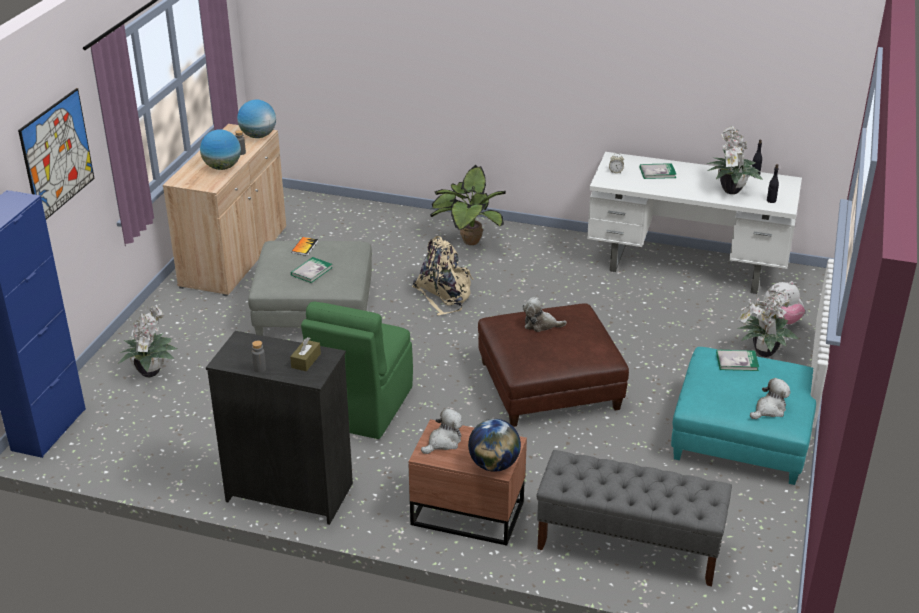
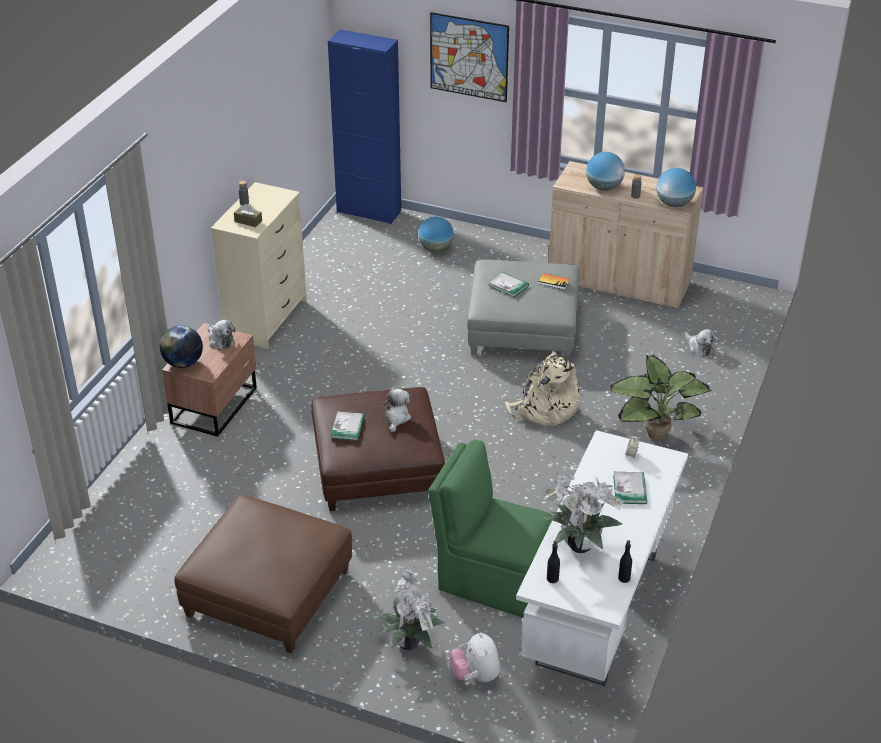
camera: 95 degrees right, 5 degrees up
(151, 371) = (435, 249): potted plant -> globe
(290, 492) = (266, 319): black dresser -> beige dresser
(362, 407) = (365, 354): green chair -> green chair (492, 578)
(628, 545) = (146, 491): grey bench -> none
(737, 362) = (305, 545): book -> book (347, 427)
(741, 435) = (269, 592): turquoise ottoman -> brown ottoman
(769, 410) = (223, 554): plush toy -> plush toy (698, 347)

